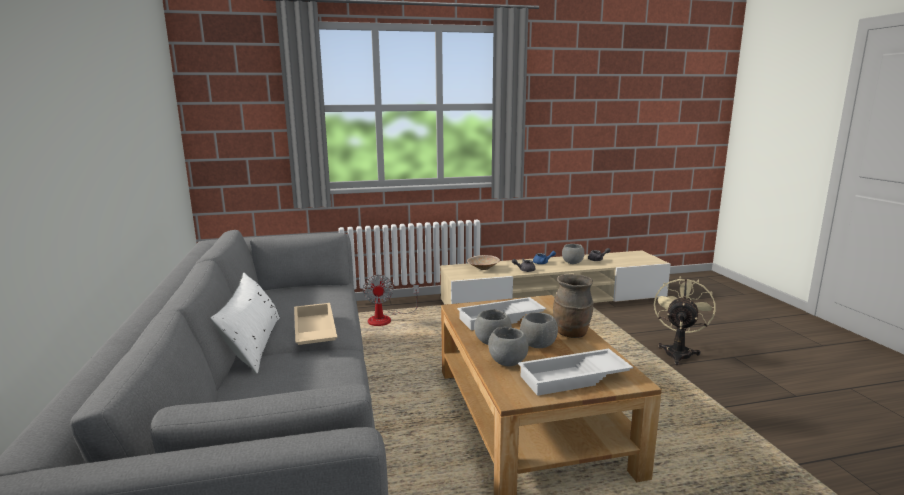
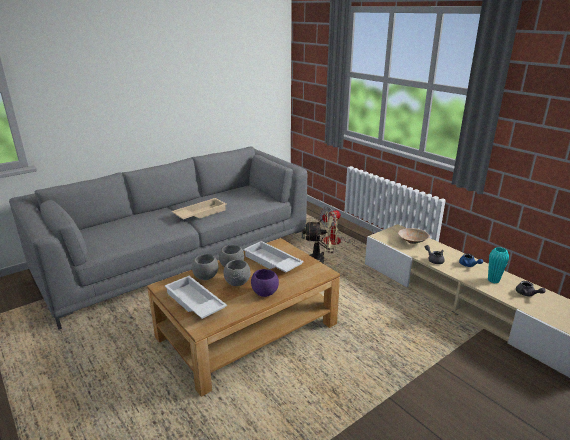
camera: 65 degrees right, 10 degrees up
(252, 344) = (180, 205): white pillow -> none
(572, 262) = (493, 280): grey bowl -> turquoise vase
(572, 334) = (265, 293): brown vase -> purple bowl
(678, 352) = (426, 403): beige fan -> beige fan (321, 261)

